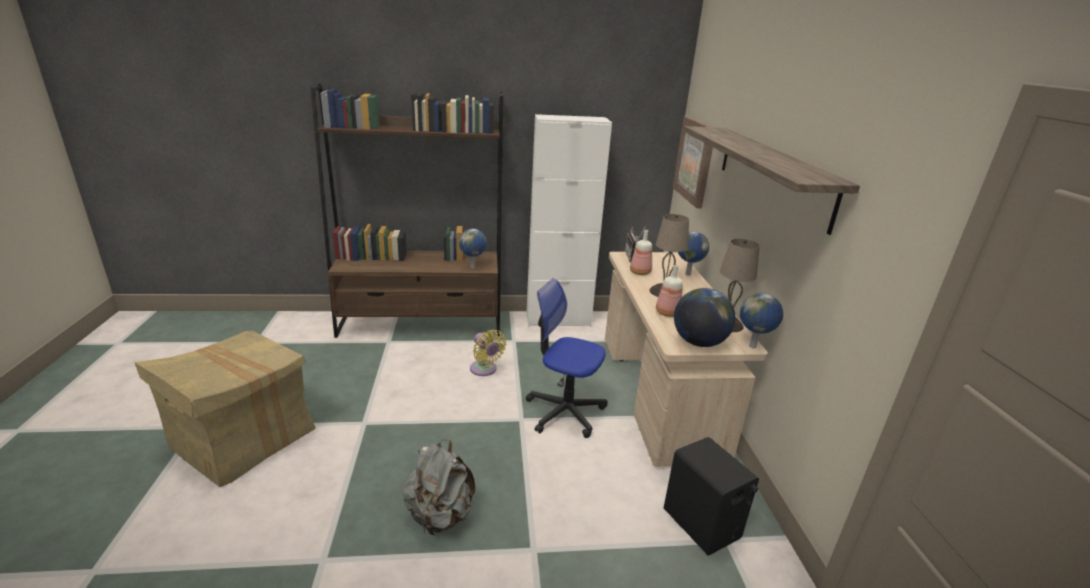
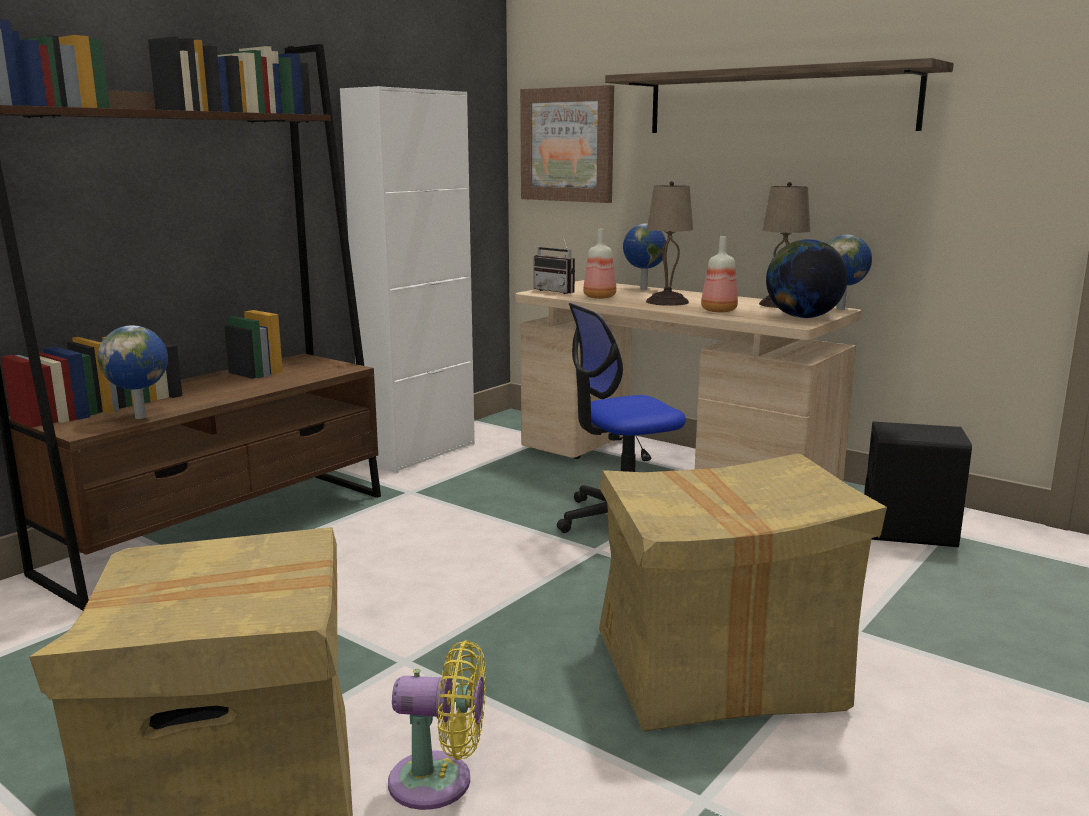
camera: 45 degrees left, 10 degrees down
(440, 516) = (719, 670): grey backpack -> cardboard box
(473, 267) = (322, 372): globe -> globe (142, 417)
(485, 370) = (442, 532): yellow fan -> yellow fan (439, 782)

